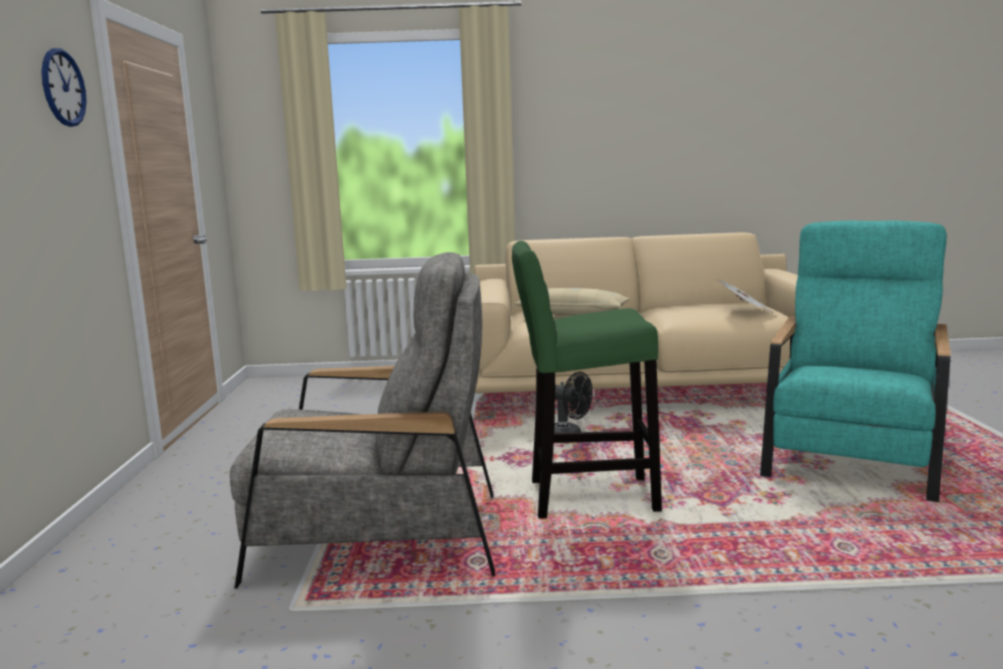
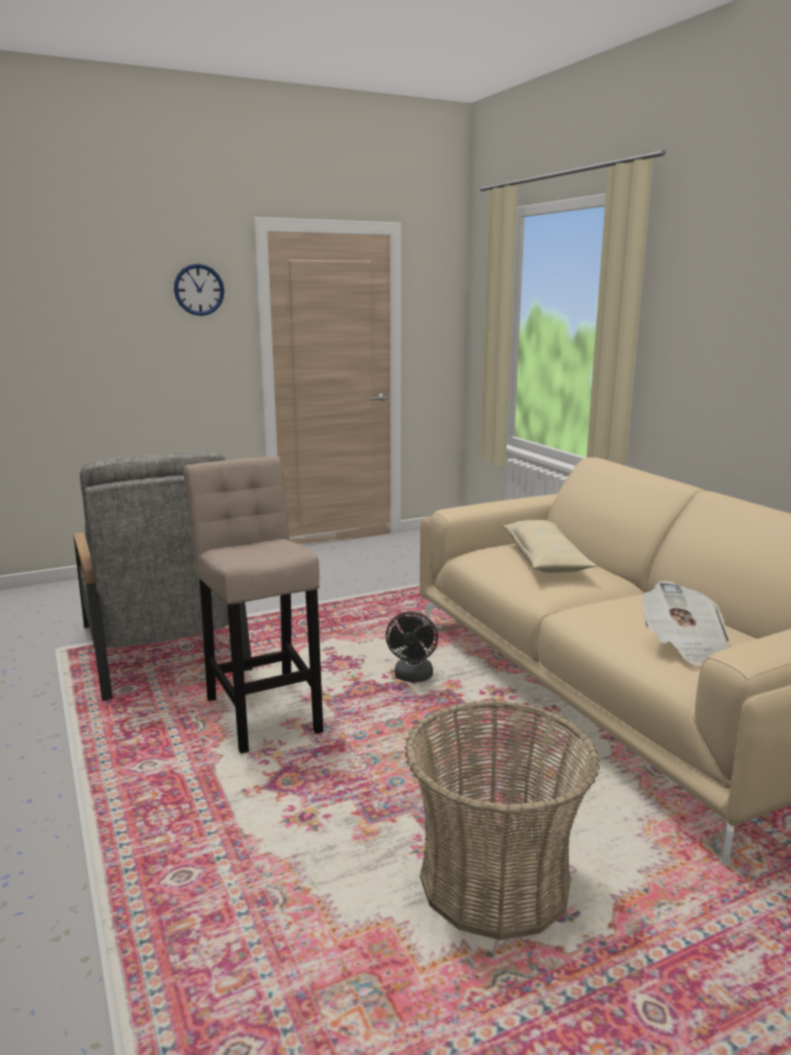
camera: 65 degrees right, 5 degrees up
(584, 497) = (263, 711): green stool -> beige stool
(853, 454) = (495, 882): turquoise armchair -> basket

